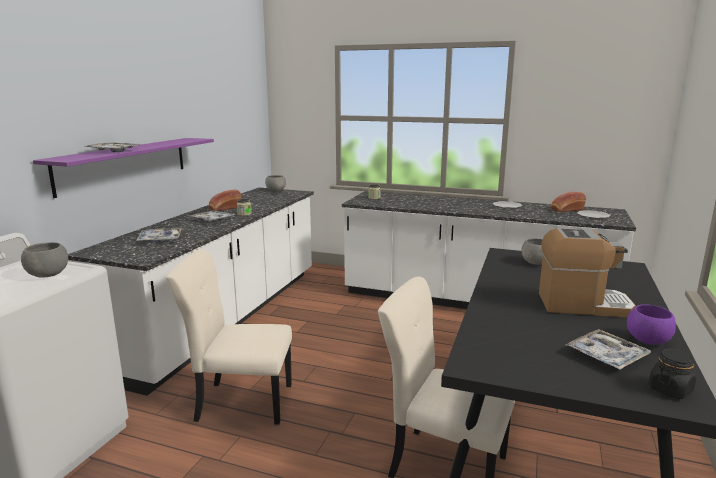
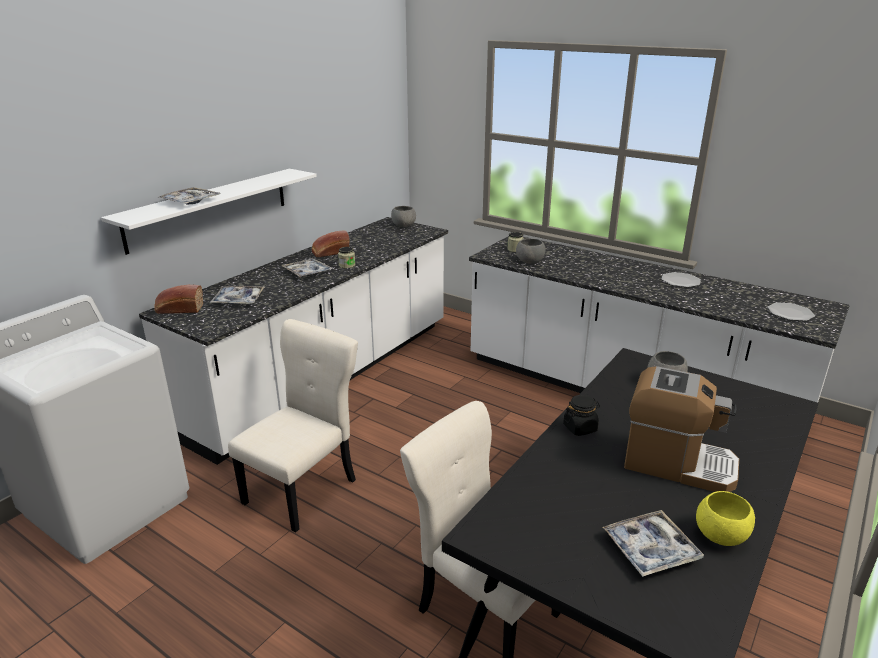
camera: 15 degrees right, 10 degrees up
(48, 275) = (100, 353): grey bowl -> grey bowl (530, 262)
(125, 164) = (209, 208): purple shelf -> white shelf
(240, 402) = (304, 489): beige chair -> beige chair turned 105 degrees clockwise
(566, 209) = (759, 297): bread -> bread (178, 309)
(648, 341) = (721, 536): purple bowl -> yellow bowl
(670, 389) = (692, 614): black jar -> black jar (580, 428)

